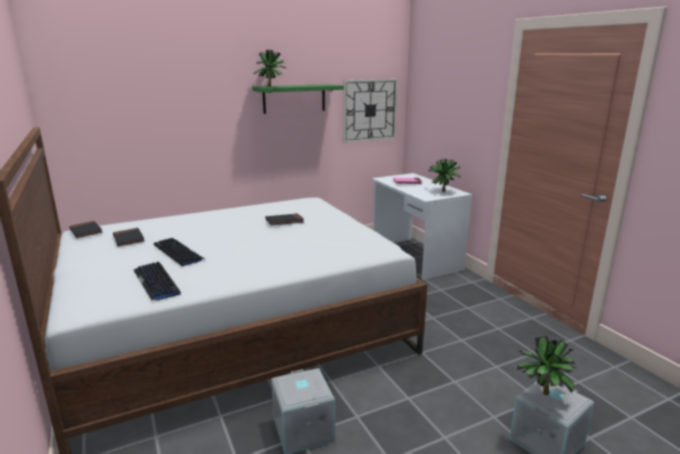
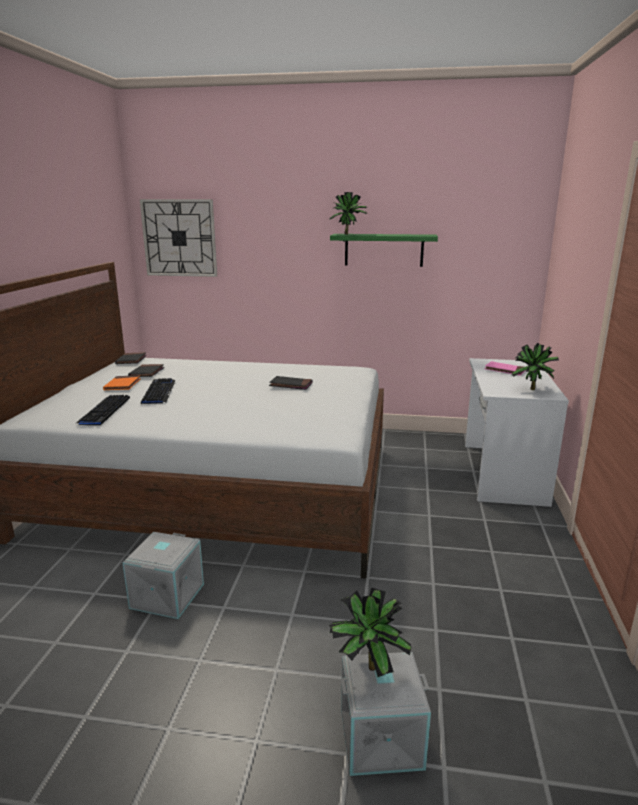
camera: 35 degrees right, 0 degrees up
(125, 255) = (122, 385): none -> orange book
(369, 110) = (488, 270): wall clock -> wall clock (179, 238)

